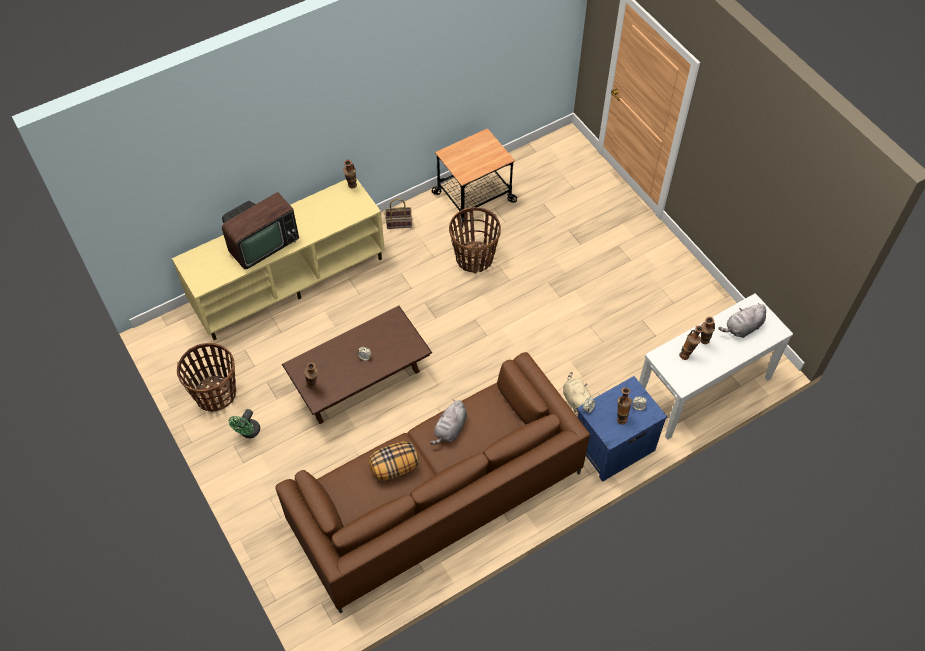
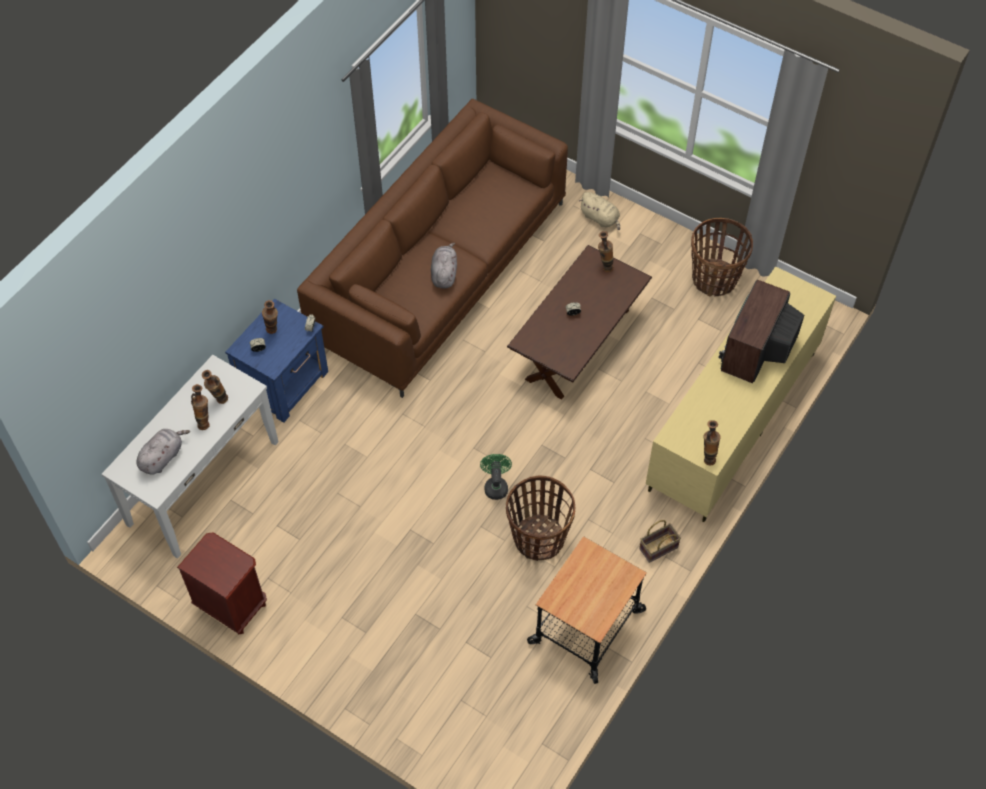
camera: 155 degrees right, 0 degrees up
(248, 432) = (655, 258): green fan -> green fan (495, 485)
(394, 468) = (478, 223): pillow -> none
(576, 400) = (341, 415): beige plush toy -> beige plush toy (600, 218)
(704, 294) = (232, 605): none -> brown nightstand

